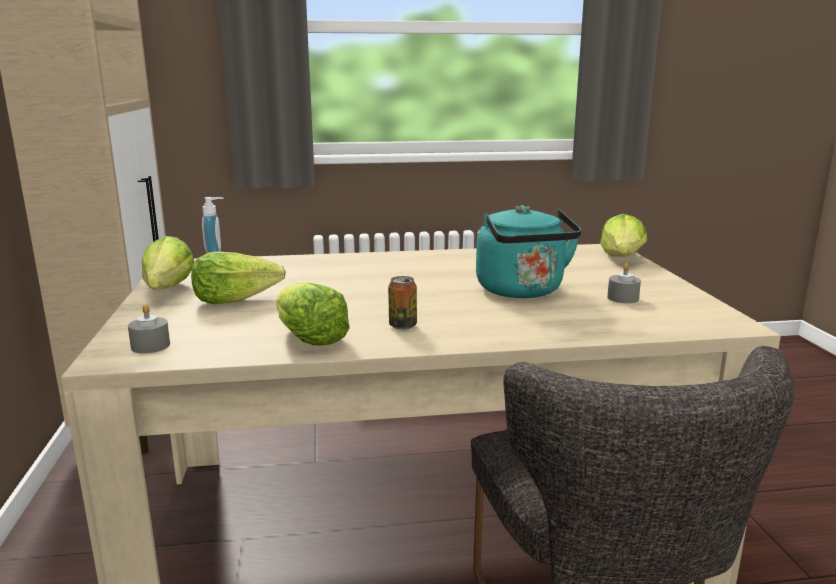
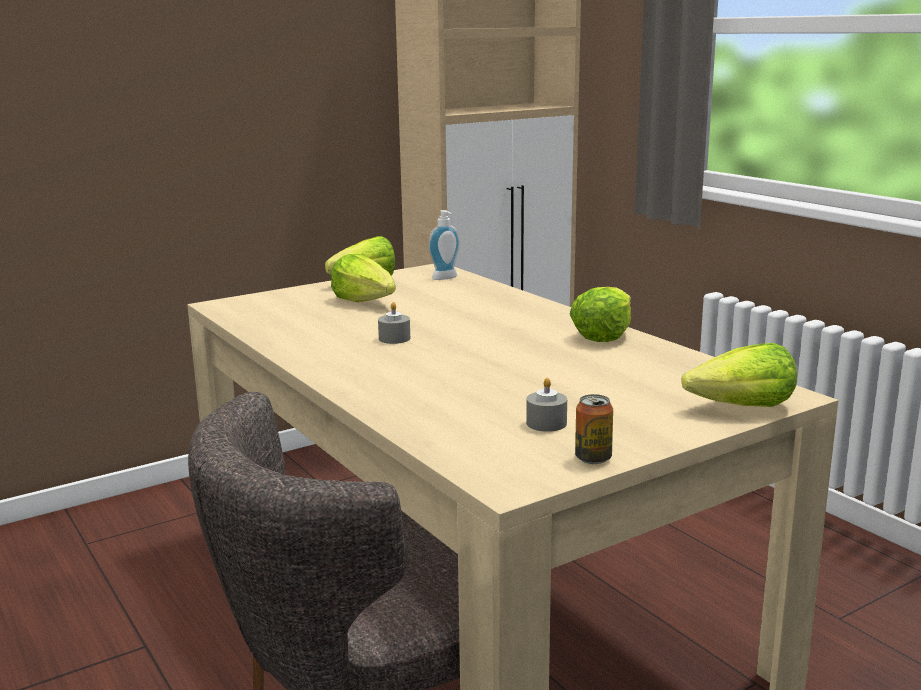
camera: 65 degrees right, 0 degrees up
(150, 346) = (248, 306): grey candle -> grey candle (394, 338)
(309, 337) = (299, 336): lettuce -> lettuce (603, 335)
(402, 326) = (353, 355): can -> can (593, 458)
(522, 291) = (511, 379): turquoise kettle -> none

